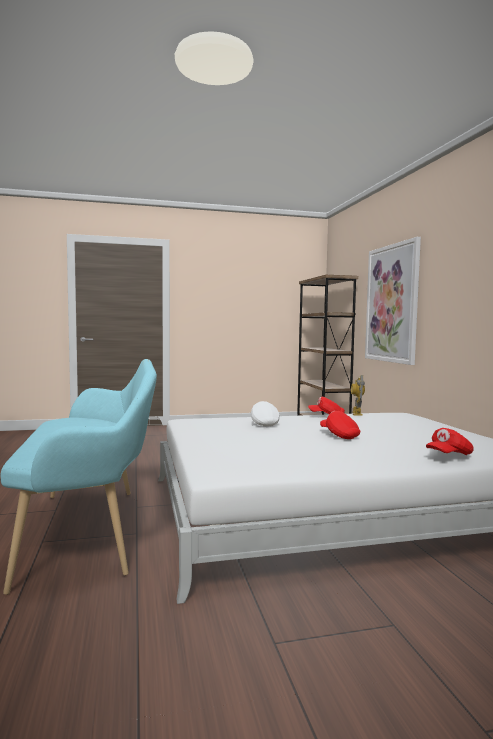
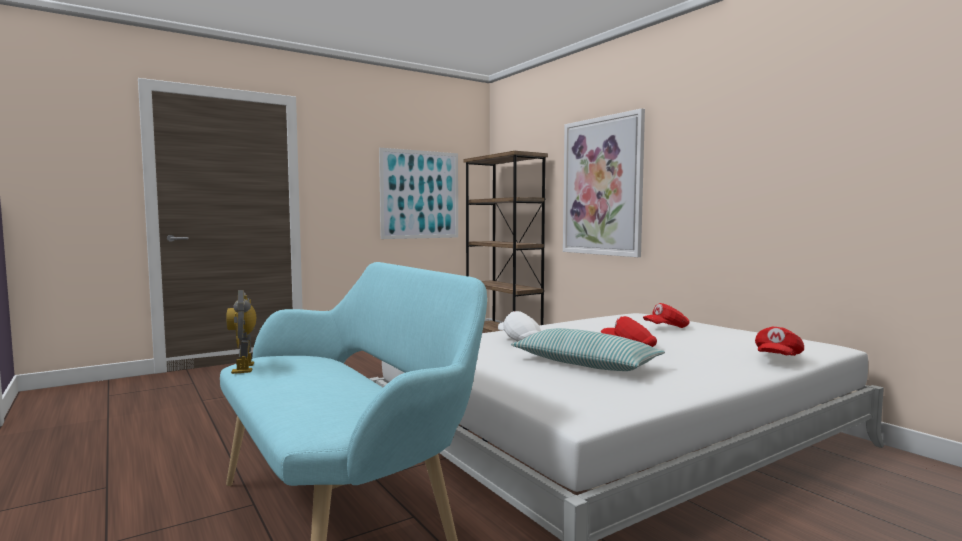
camera: 20 degrees left, 0 degrees up
(263, 310) = (420, 194): none -> picture
(283, 444) = (585, 364): none -> pillow
(326, 416) = (569, 324): red cap -> red cap (666, 328)
(357, 413) = (595, 318): toy robot -> toy robot (244, 368)

